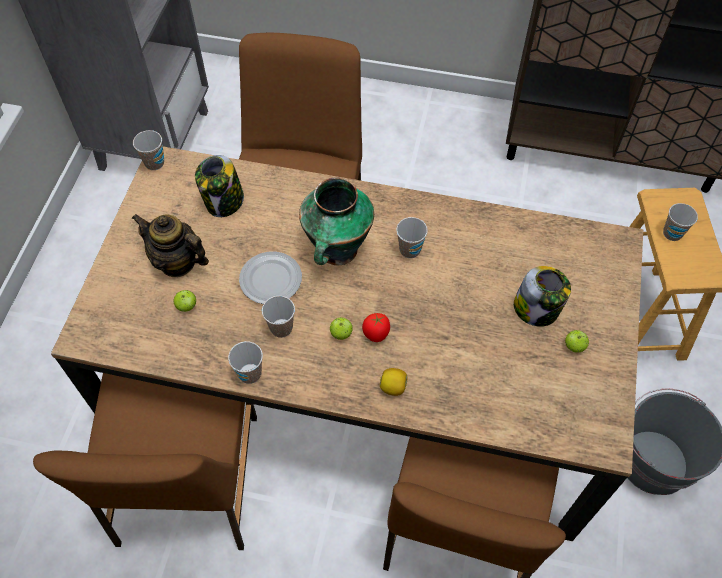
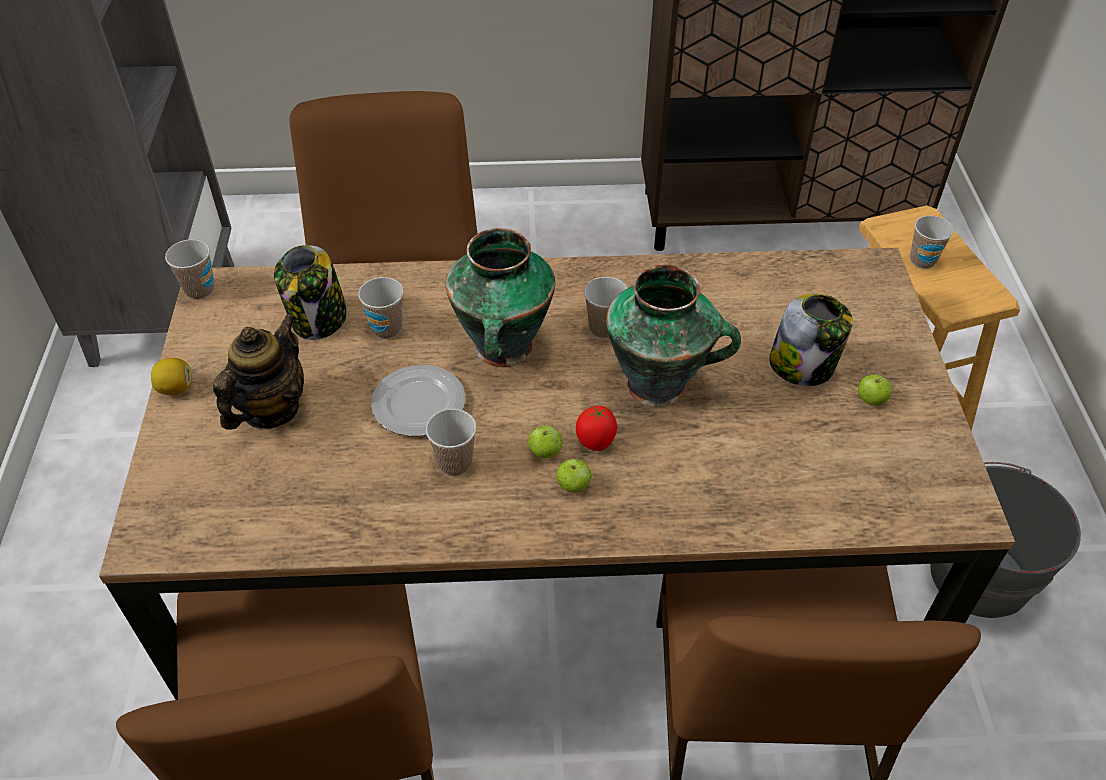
camera: 15 degrees left, 10 degrees down
(177, 262) = (270, 409): teapot -> teapot turned 105 degrees clockwise
(187, 306) = (302, 464): apple -> apple (573, 486)
(250, 373) = (427, 534): cup -> cup (387, 329)
(393, 387) = (645, 505): lemon -> lemon (176, 388)
(432, 302) = (659, 385): none -> vase

